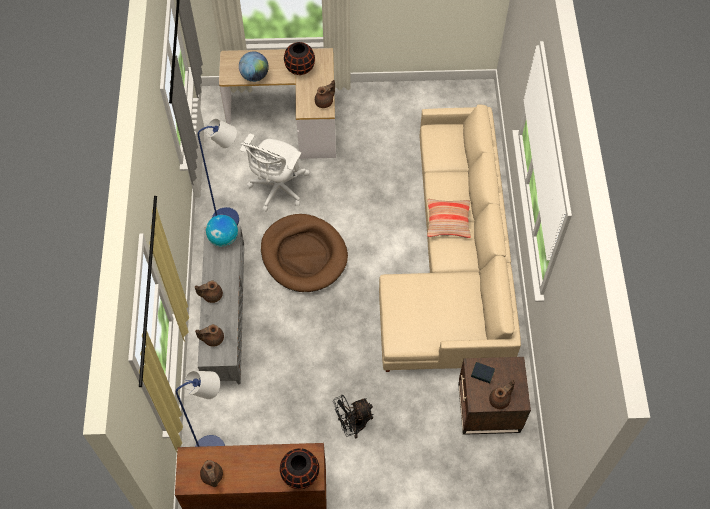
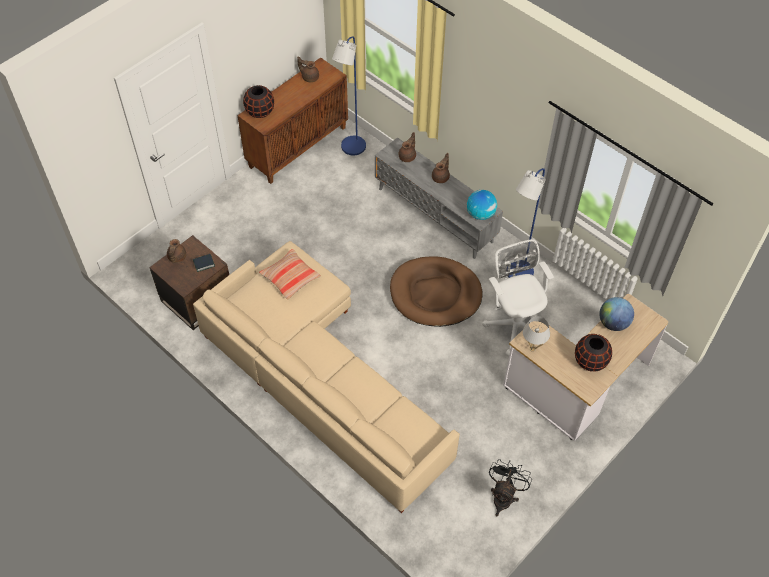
camera: 135 degrees right, 5 degrees down
(325, 102) = (532, 348): brown teapot -> white table lamp
(353, 425) = (281, 221): black fan -> black fan (504, 497)
(448, 221) = (339, 364): pillow -> pillow (290, 278)

